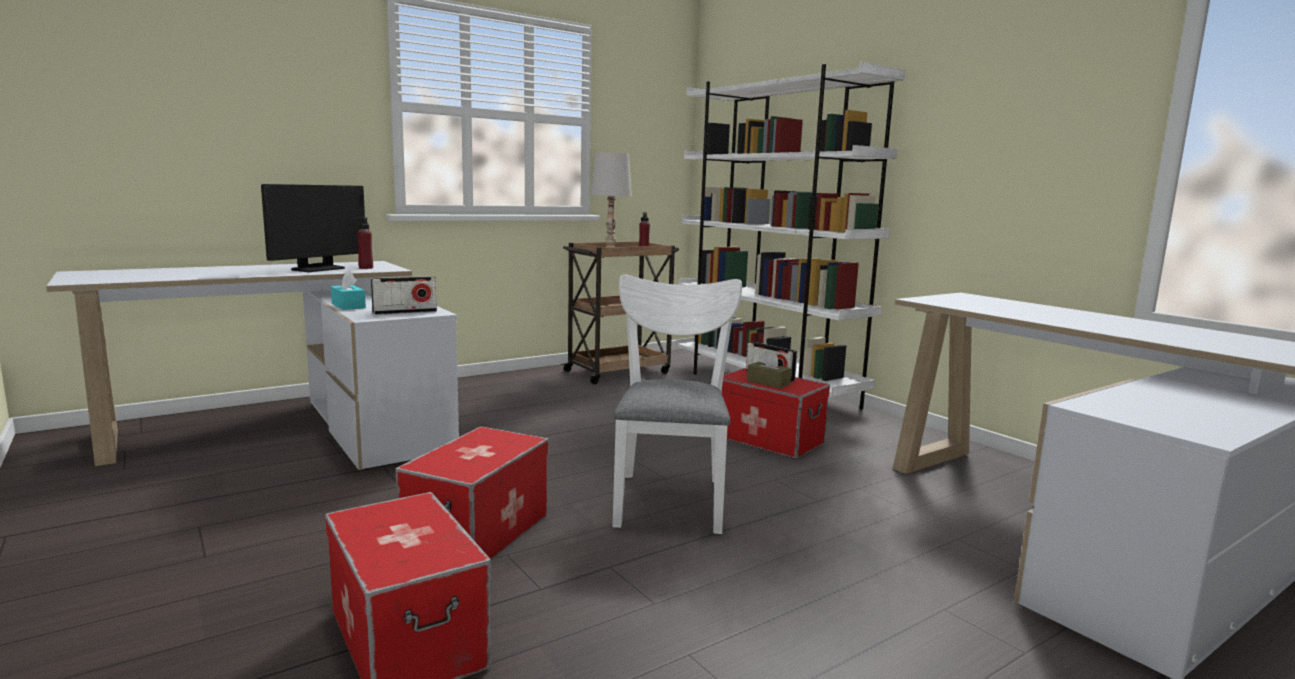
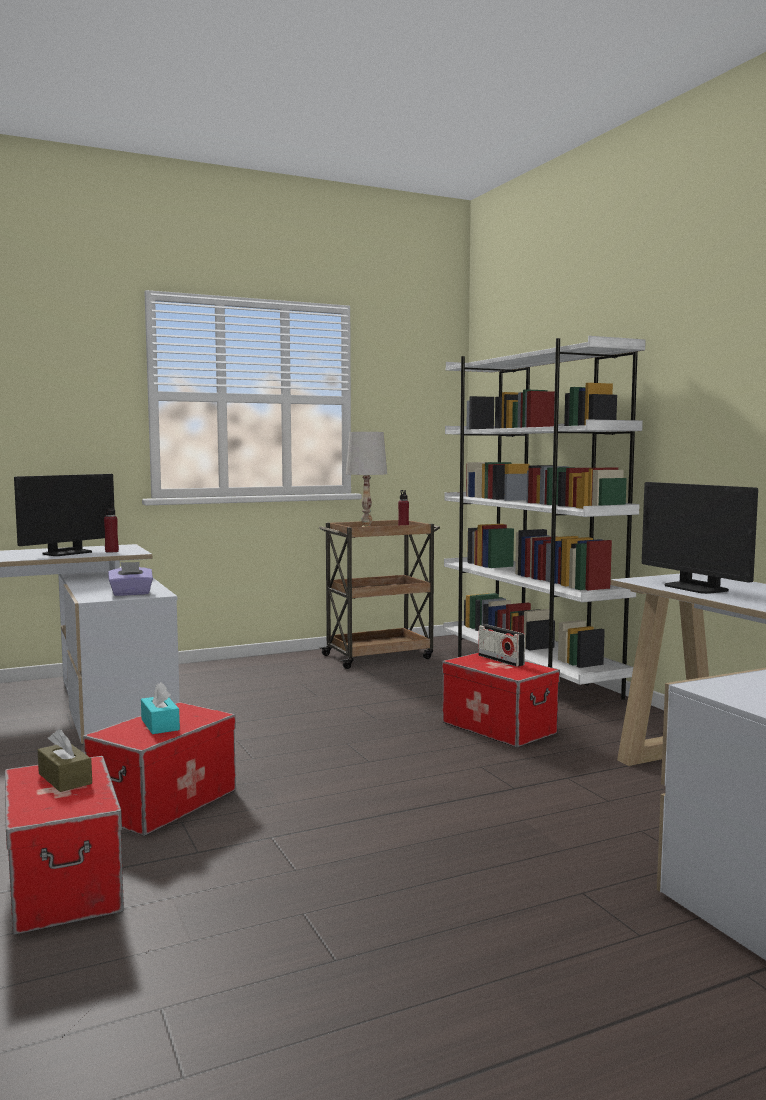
camera: 10 degrees right, 5 degrees down
(348, 306) = (85, 588): turquoise tissue box -> turquoise tissue box (160, 724)
(405, 312) = (131, 593): radio -> purple tissue box
(670, 496) = (365, 778): white chair -> none
(768, 382) = (493, 667): brown tissue box -> brown tissue box (65, 779)
(985, 307) = (696, 588): none -> monitor

